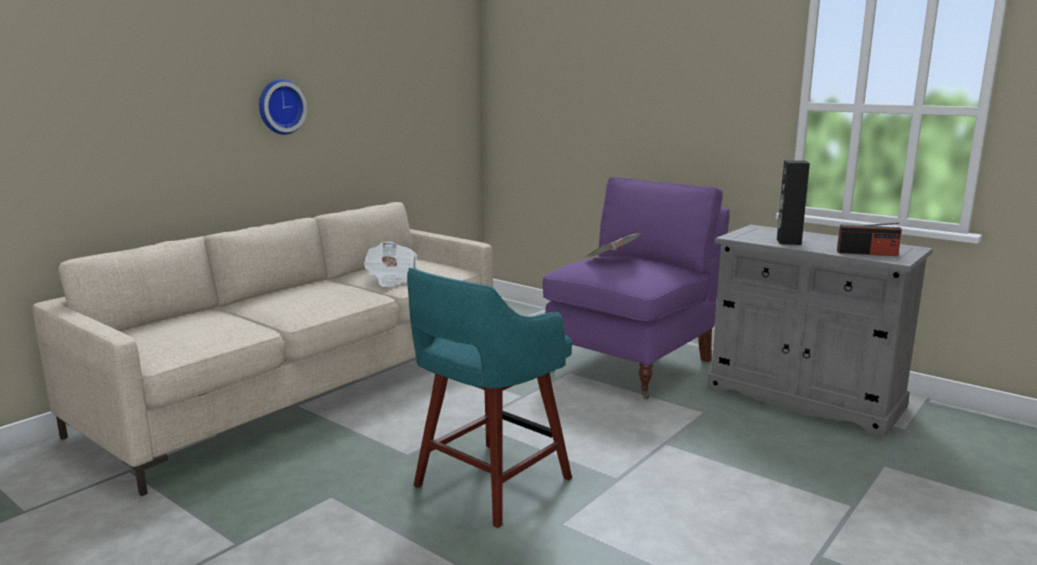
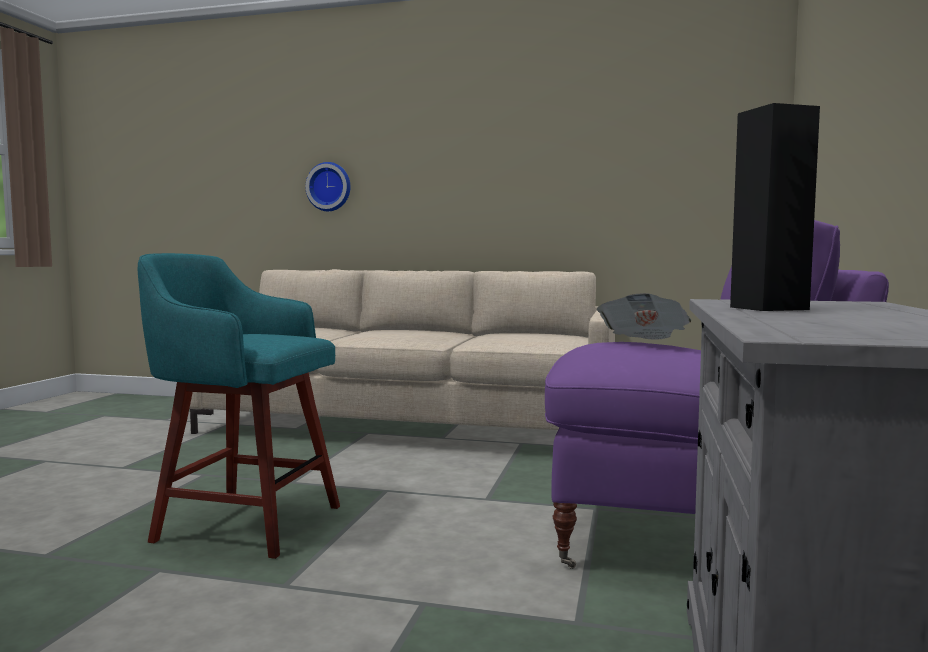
camera: 65 degrees right, 10 degrees down
(280, 106) = (475, 167): wall clock -> wall clock (329, 187)
(391, 279) = (491, 339): newspaper -> none
(867, 253) = (807, 326): radio -> none

